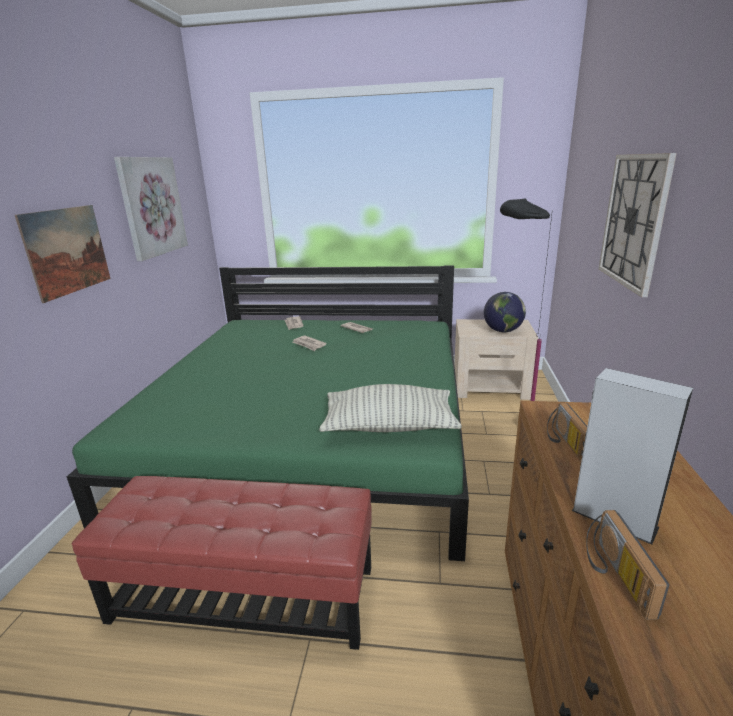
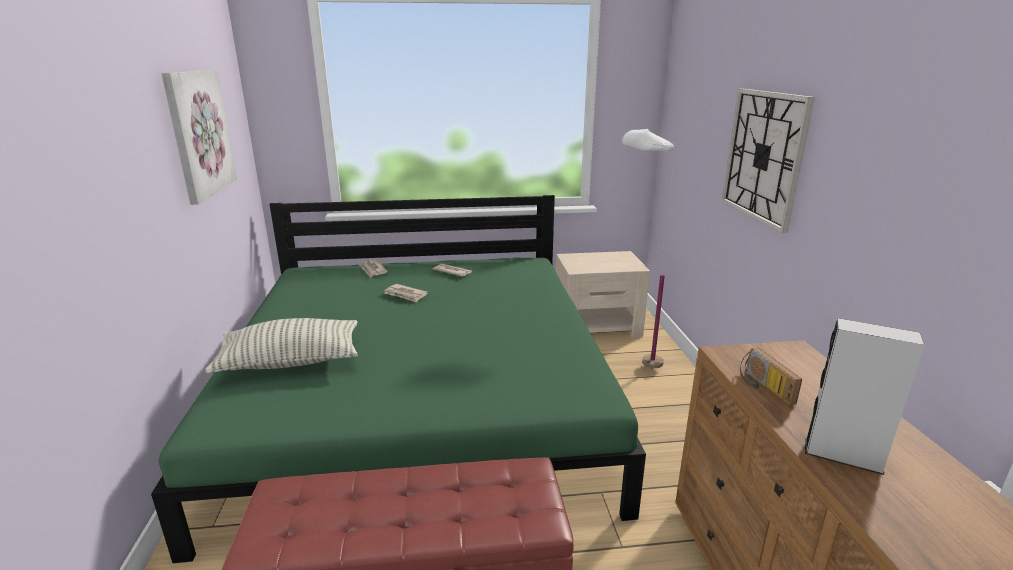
camera: 15 degrees left, 0 degrees up
(67, 250) = (124, 199): picture -> none
(389, 426) = (546, 385): pillow -> pillow (291, 362)
(503, 331) = (611, 265): globe -> none
(511, 425) = (633, 367): black floor lamp -> white floor lamp
(614, 574) = (869, 506): radio -> none

